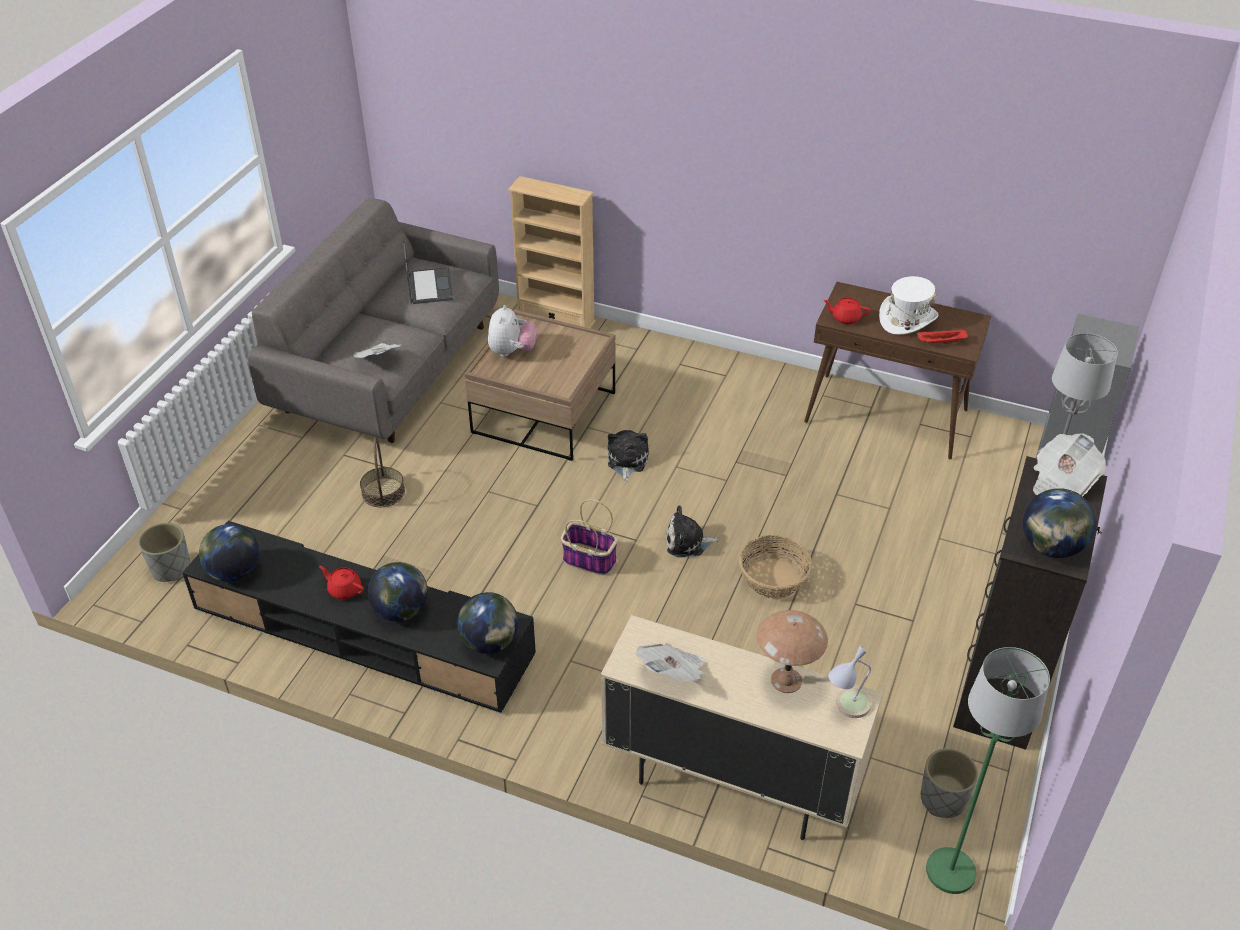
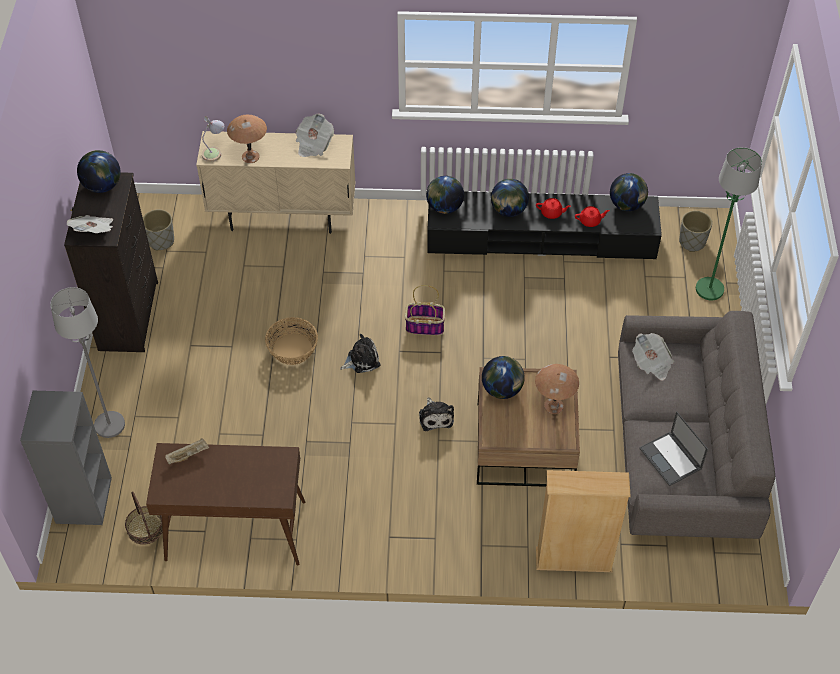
camera: 160 degrees right, 10 degrees up
(383, 492) = (599, 336): basket -> basket (145, 528)
(512, 351) = (554, 406): plush toy -> brown table lamp
(557, 378) = (502, 389): none -> globe
(845, 318) = (274, 461): red teapot -> red teapot (590, 221)
(907, 319) = (220, 476): white hat -> none
(940, 343) = (188, 455): red tray -> beige tray
(950, 872) = (154, 207): green floor lamp -> green floor lamp (709, 289)

